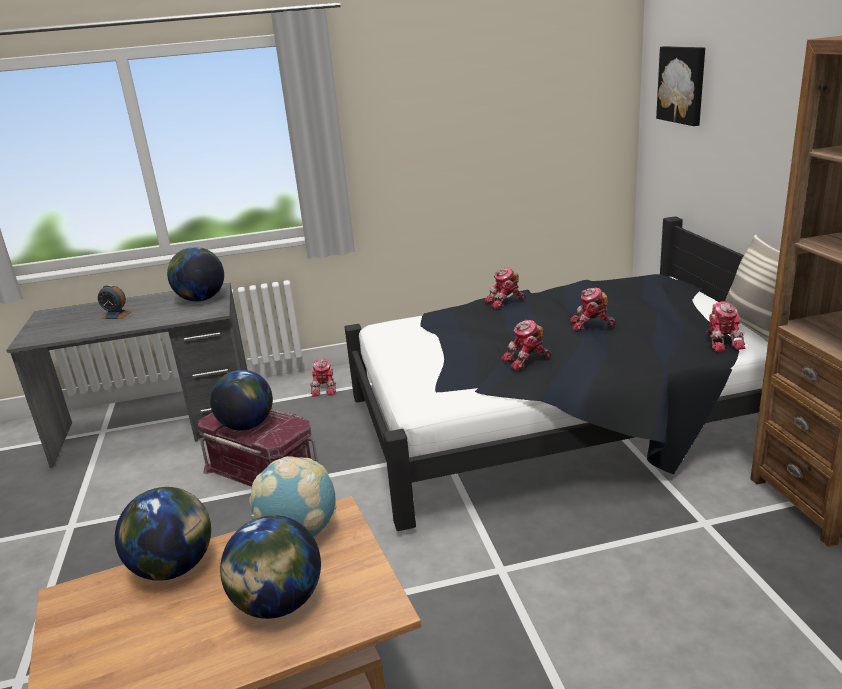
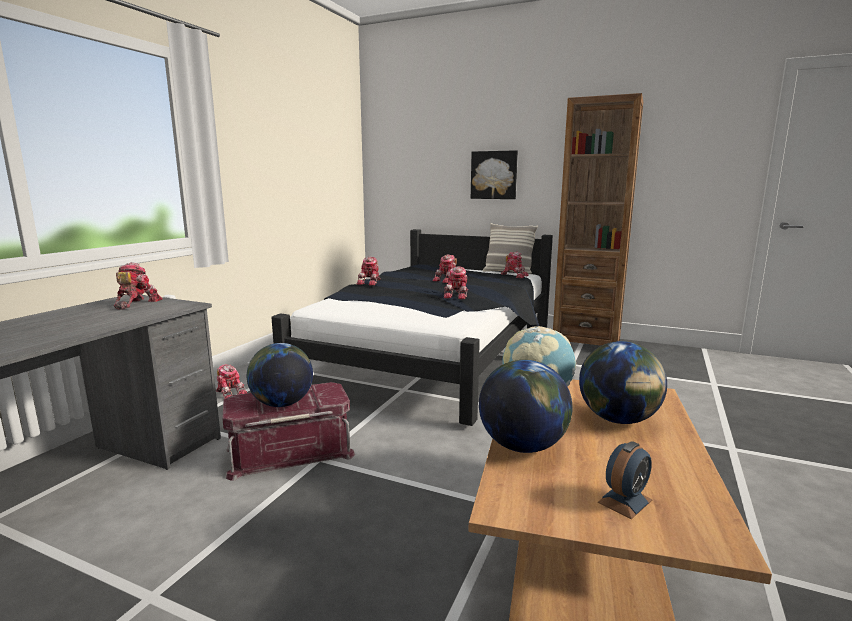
camera: 55 degrees left, 10 degrees down
(116, 315) = (42, 329): alarm clock -> alarm clock (625, 501)
(201, 299) = (136, 303): globe -> toy robot
(682, 84) = (408, 148): picture -> picture (494, 175)

